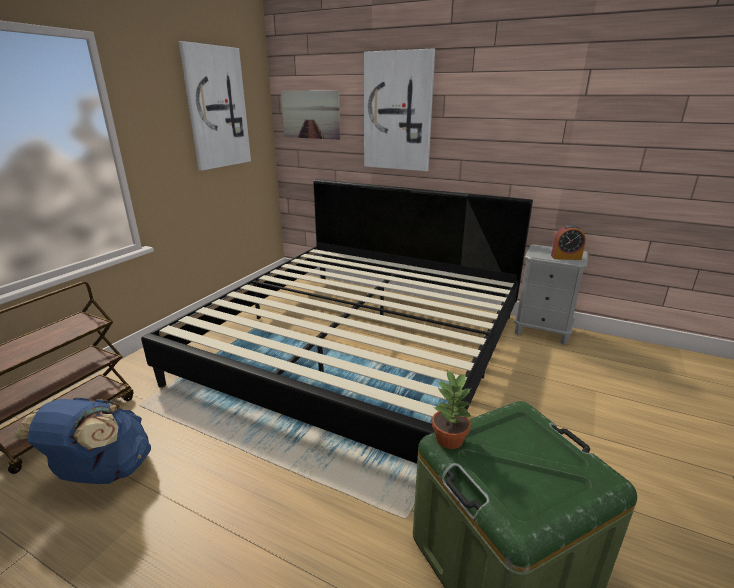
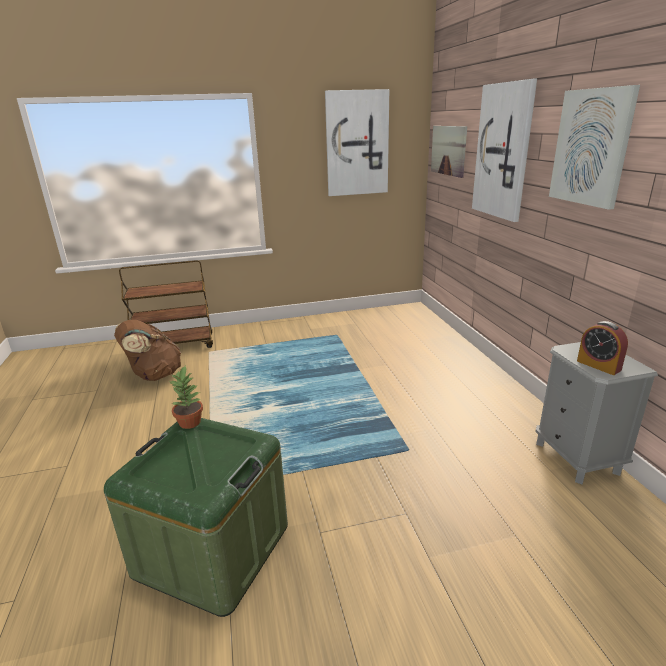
camera: 50 degrees right, 0 degrees up
(103, 473) = (154, 375): blue backpack -> brown backpack
(358, 346) = (370, 379): bed -> none
(505, 104) = (591, 147): none -> picture

